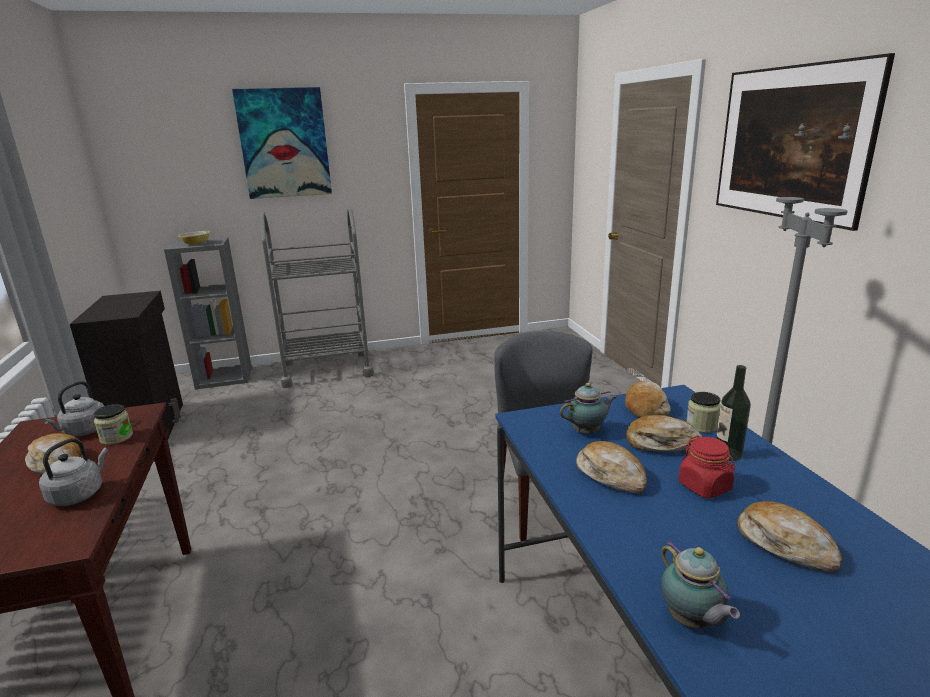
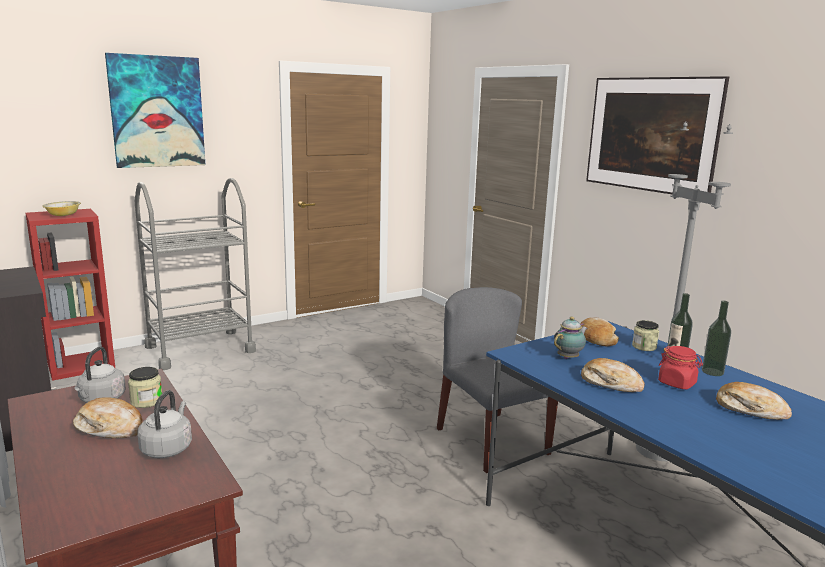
camera: 20 degrees left, 5 degrees down
(225, 377) = (82, 365): grey bookcase -> red bookcase
(661, 443) = (626, 360): bread -> none
(691, 621) = (730, 456): teapot -> none
(772, 475) = (712, 372): none -> bottle

